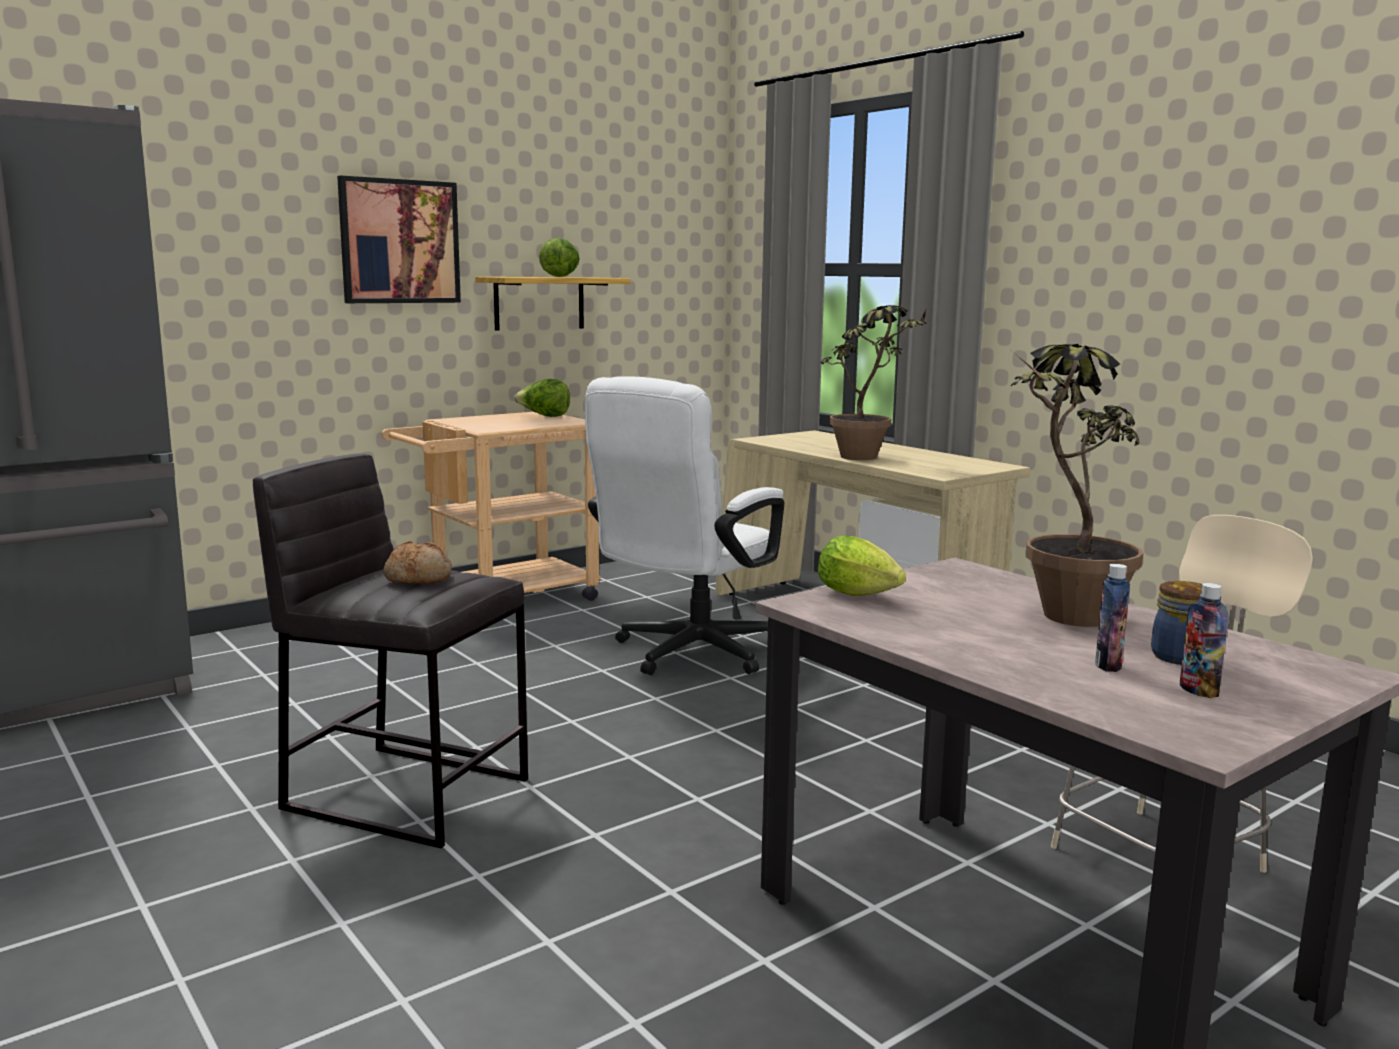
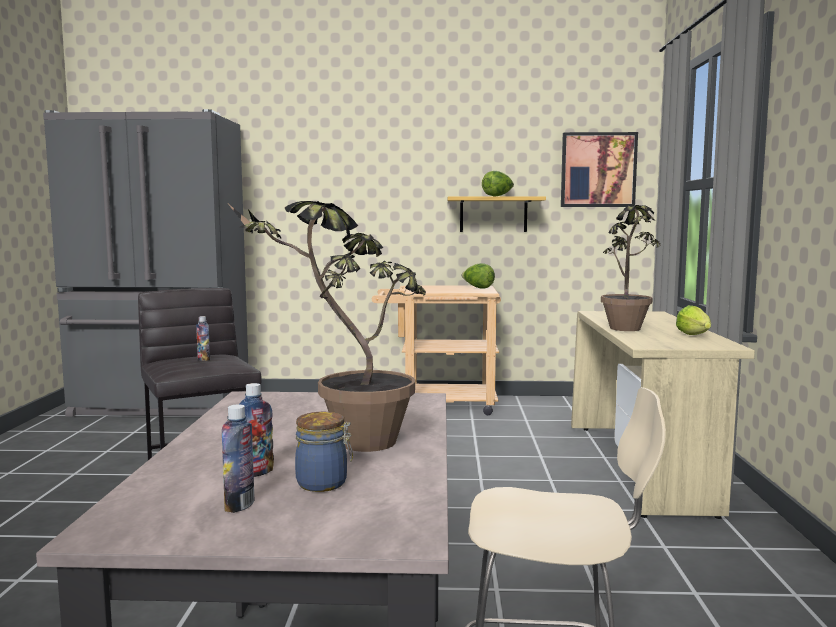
camera: 40 degrees right, 5 degrees down
(399, 241) = (398, 177): picture -> picture (598, 170)
(419, 578) = (203, 359): bread -> bottle
(687, 654) = (481, 458): white office chair -> none
(862, 596) = (292, 400): lettuce -> lettuce (695, 336)

